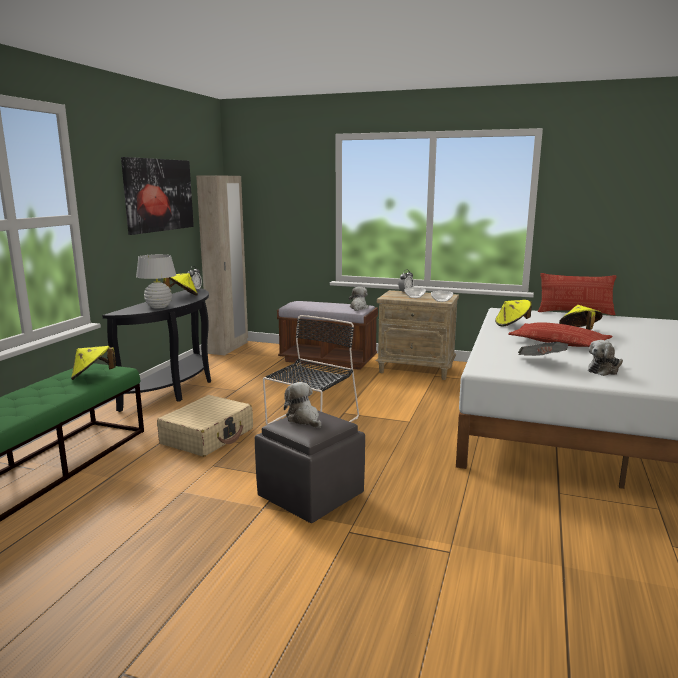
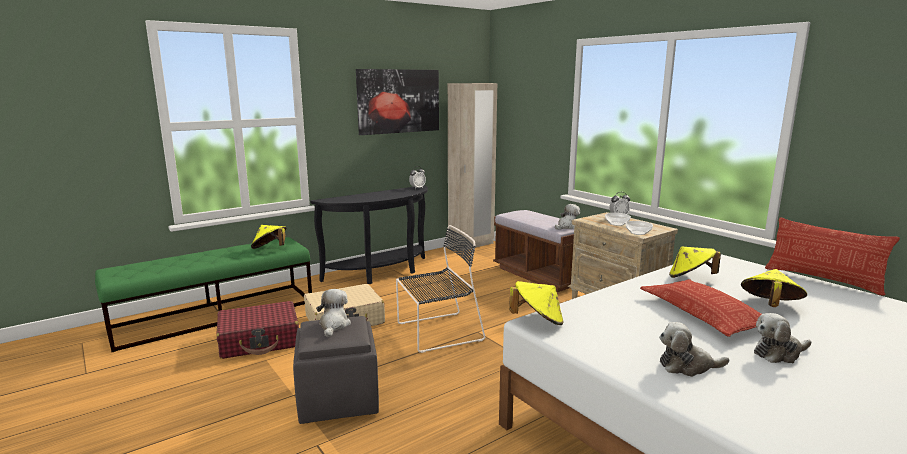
camera: 35 degrees right, 0 degrees up
(144, 479) = (260, 340): none -> red suitcase
(158, 307) = (358, 199): white table lamp -> none
(182, 296) = (395, 192): yellow hat -> yellow hat (538, 320)
(541, 362) = (623, 332): newspaper -> none
(627, 353) = (779, 353): none -> plush toy

